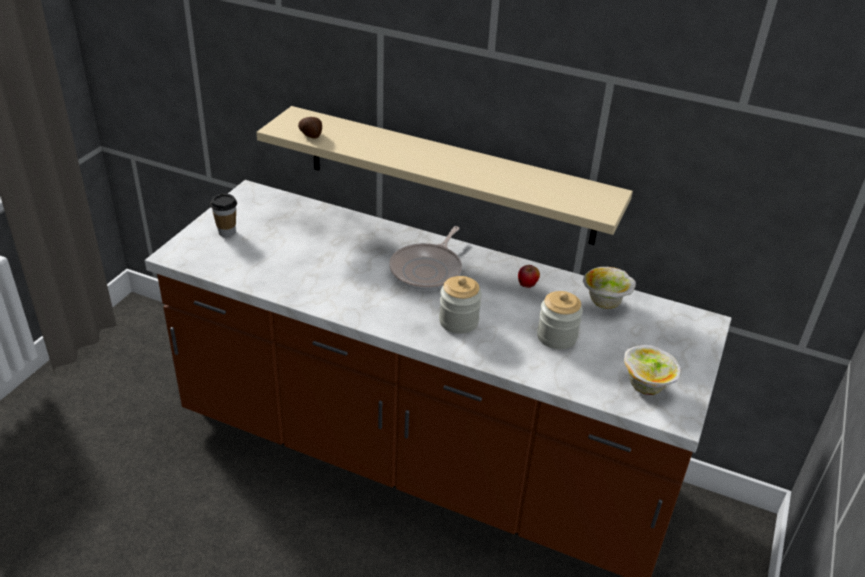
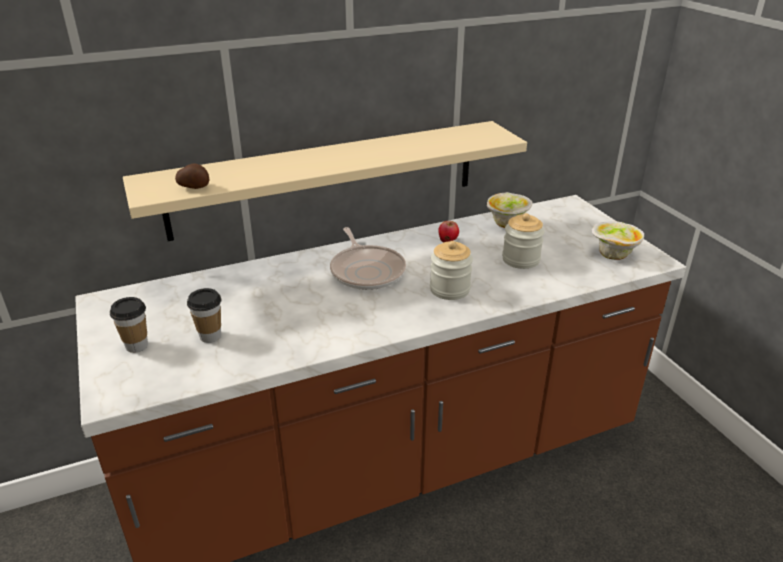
camera: 45 degrees left, 5 degrees down
(268, 252) = (210, 336): none -> cup

